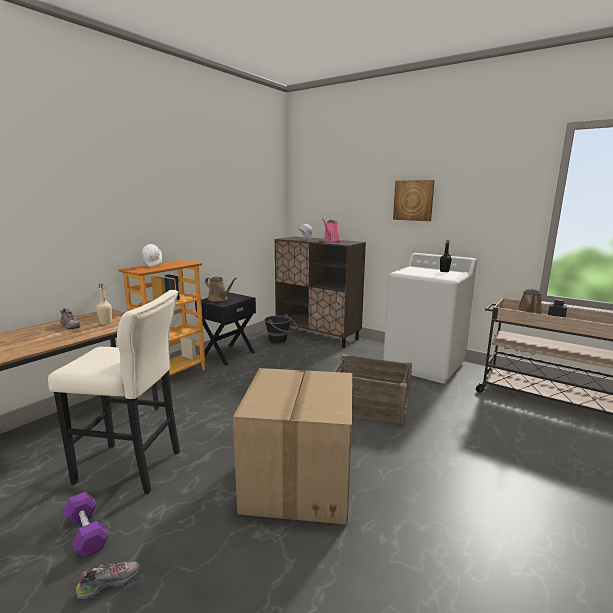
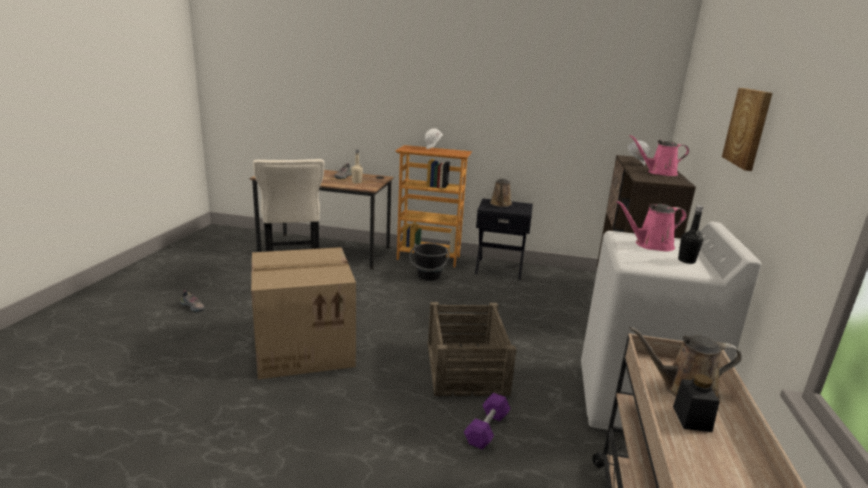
camera: 65 degrees right, 5 degrees up
(86, 533) = (230, 289): purple dumbbell -> purple dumbbell (486, 429)
(281, 340) = (572, 286): black bucket -> black bucket (428, 277)
(419, 271) = (650, 245): none -> pink watering can

